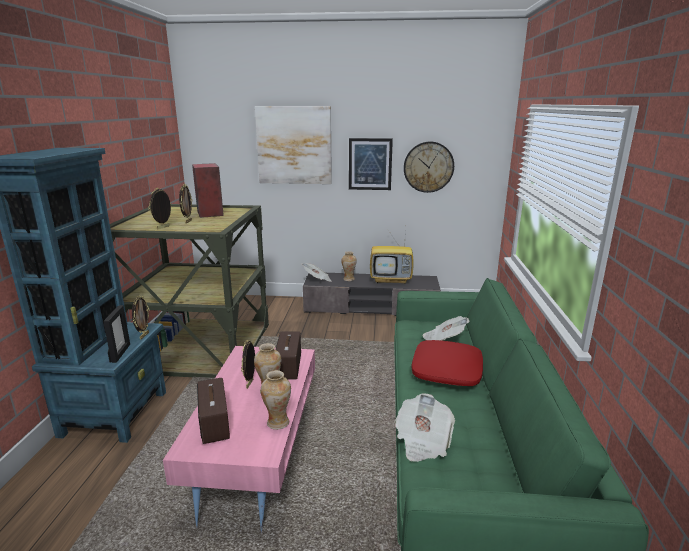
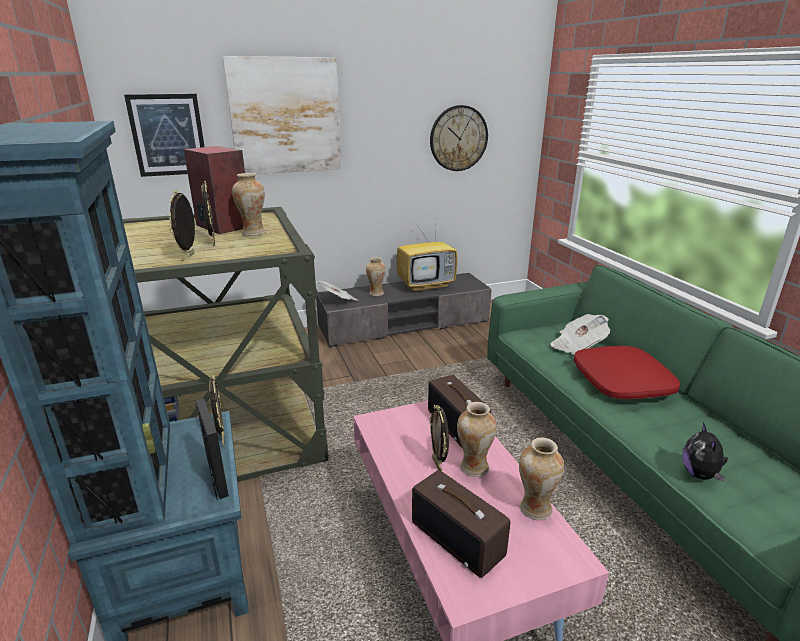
camera: 25 degrees left, 5 degrees up
(218, 219) = (253, 233): none -> vase
(370, 164) = (389, 138): picture -> picture (168, 135)
(422, 441) = (700, 474): newspaper -> plush toy

